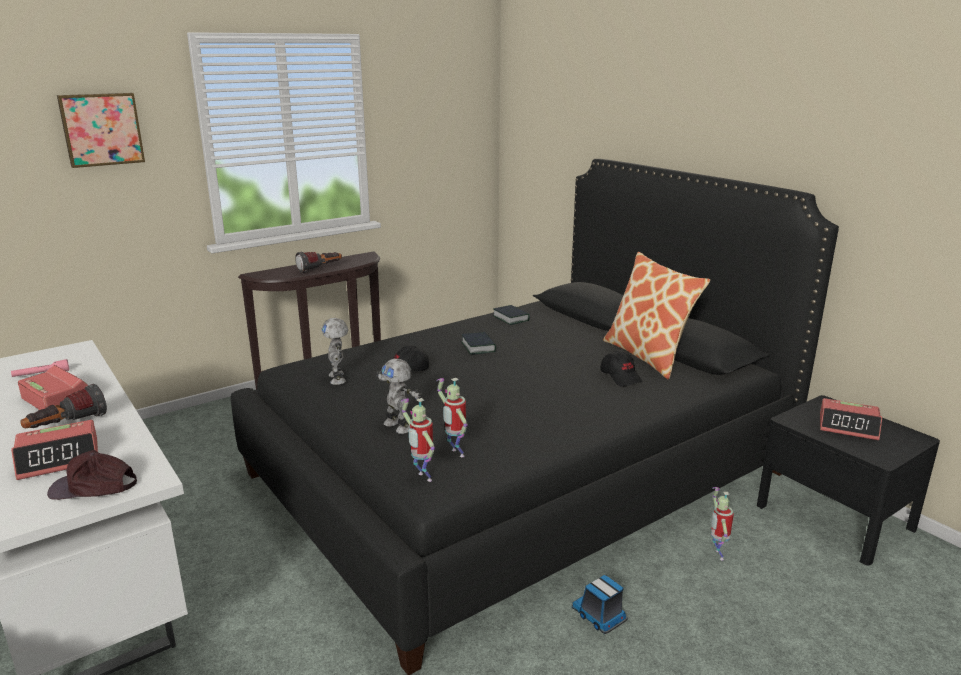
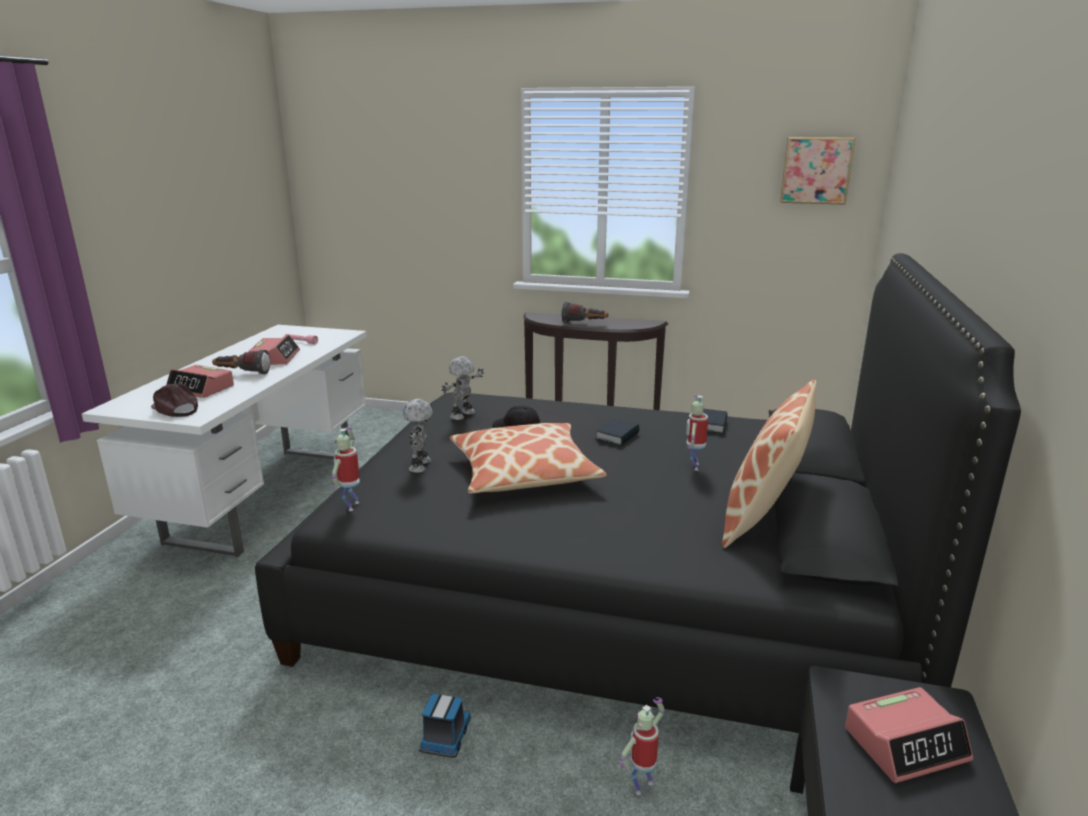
camera: 50 degrees right, 0 degrees up
(101, 129) = (445, 169): picture -> picture (816, 170)
(455, 453) = (405, 503): toy robot -> toy robot (693, 466)
(479, 395) = (524, 473): none -> pillow
(621, 377) = (681, 521): black cap -> none
(848, 426) = (906, 744): alarm clock -> alarm clock turned 90 degrees counterclockwise

